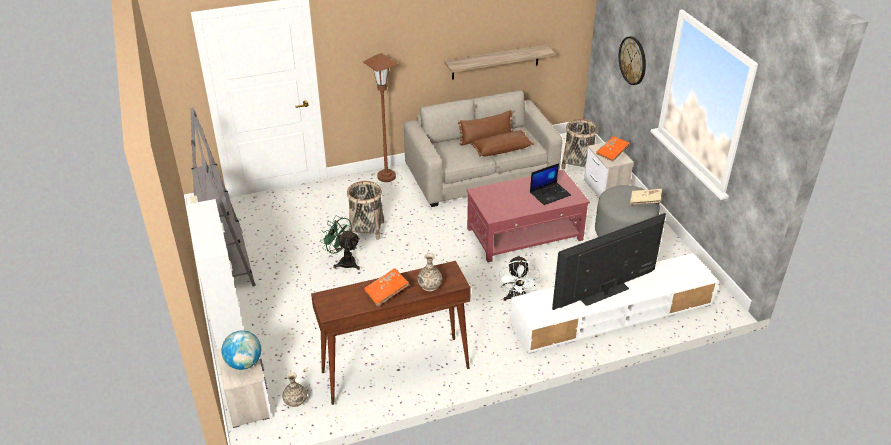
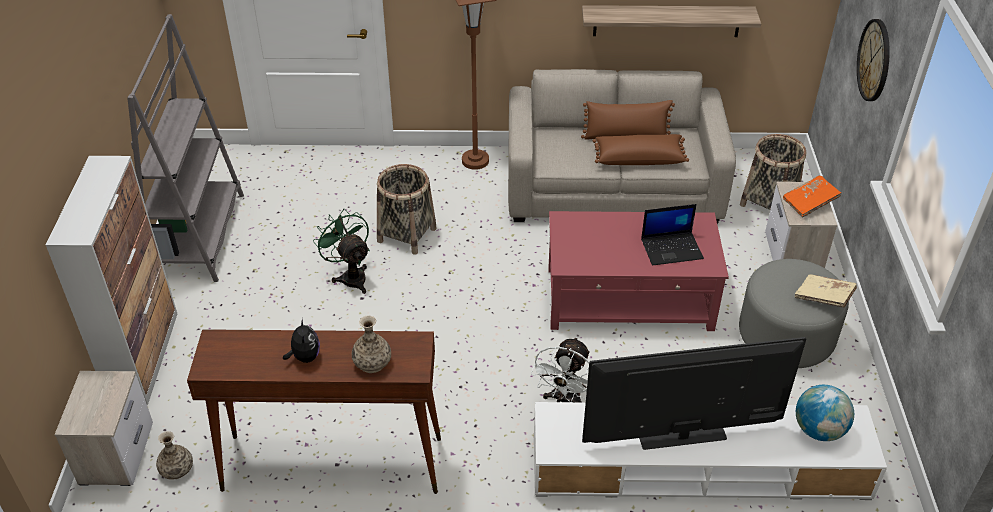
camera: 20 degrees right, 5 degrees up
(244, 363) = (102, 402): globe -> globe (819, 430)
(387, 292) = (305, 357): orange book -> plush toy

